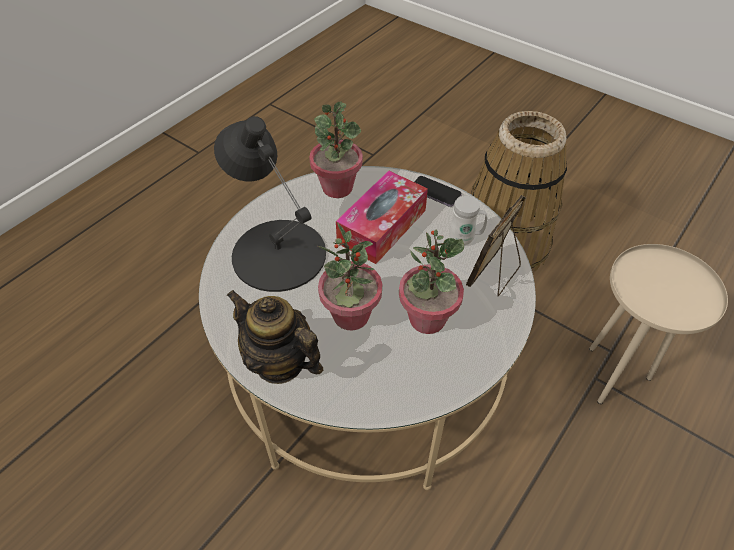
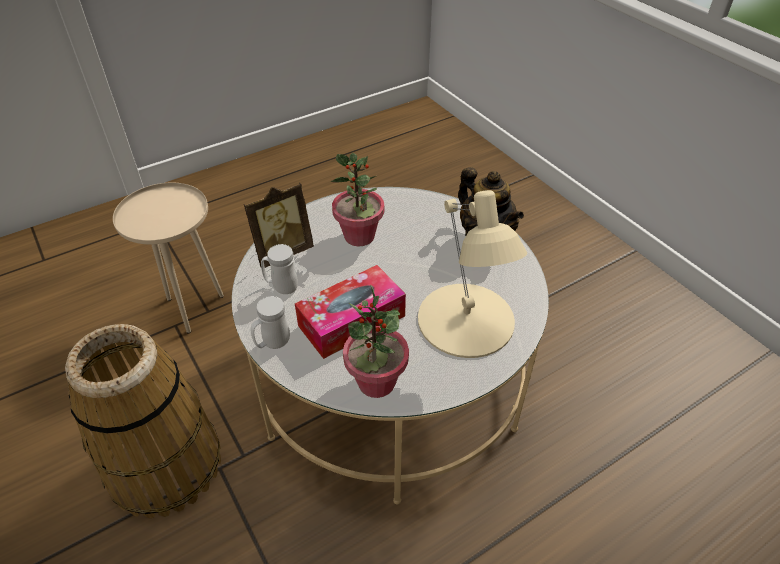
camera: 160 degrees left, 5 degrees down
(278, 253) = (465, 321): black table lamp -> beige table lamp
(351, 316) = (418, 253): potted plant -> none
(435, 192) = (272, 343): phone -> white mug

